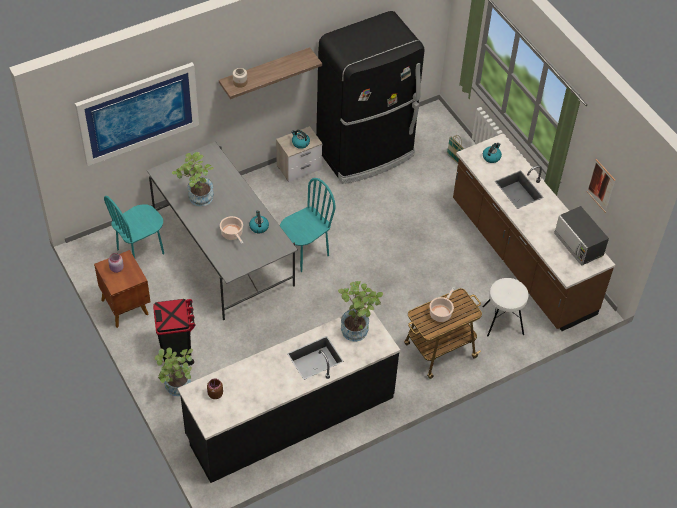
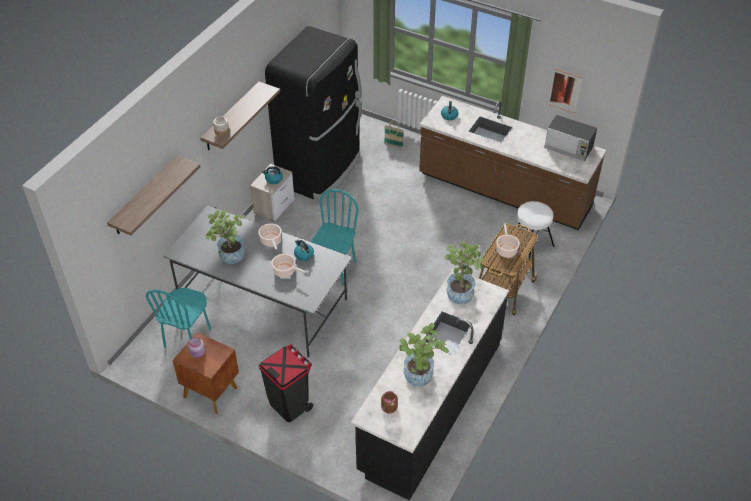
camera: 30 degrees left, 5 degrees down
(138, 113) = (145, 196): picture -> shelf
(177, 389) = (314, 436): potted plant -> potted plant (420, 378)
(242, 201) = (271, 241): none -> cooking pot

